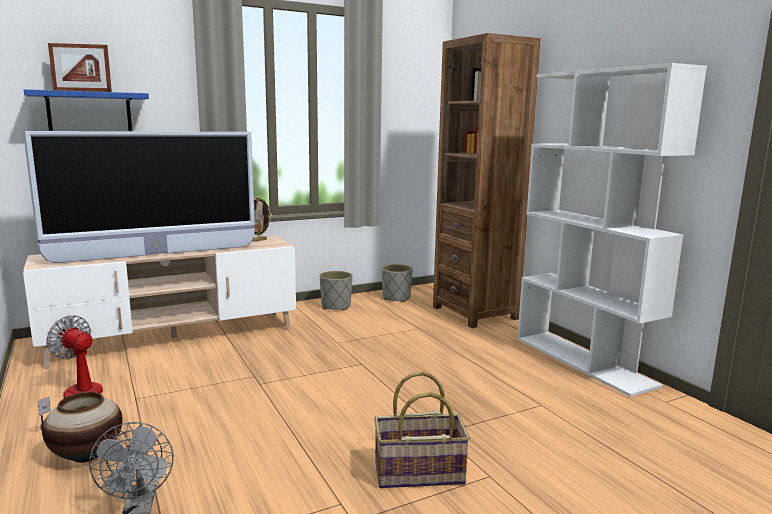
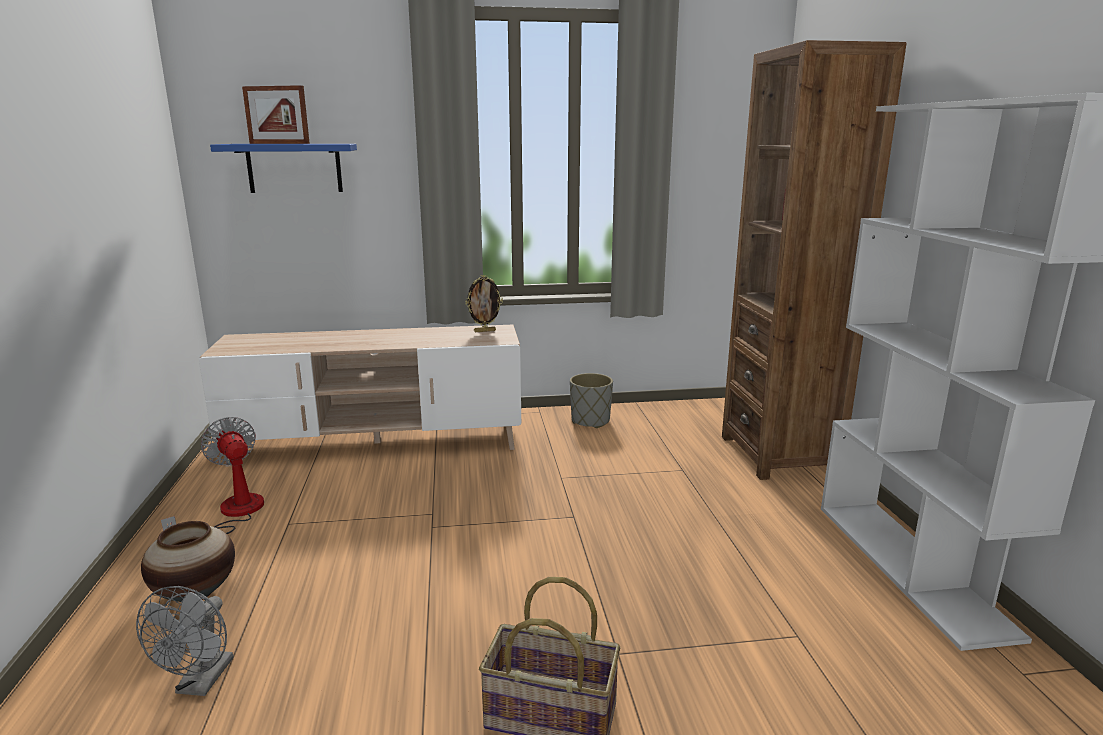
camera: 20 degrees right, 5 degrees up
(156, 254) = (350, 344): television -> none
(396, 298) = (678, 417): grey planter -> none

